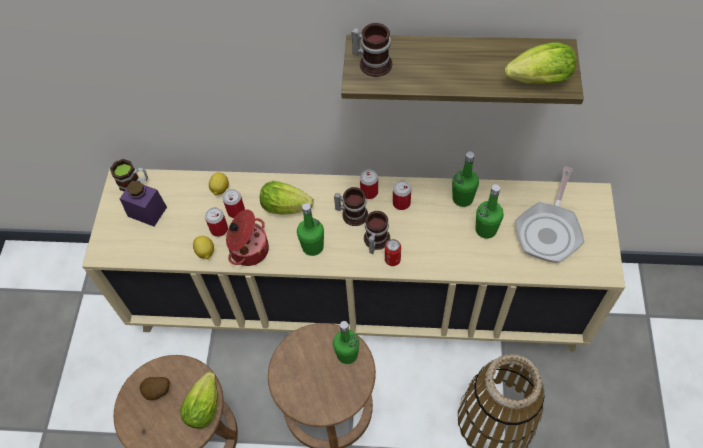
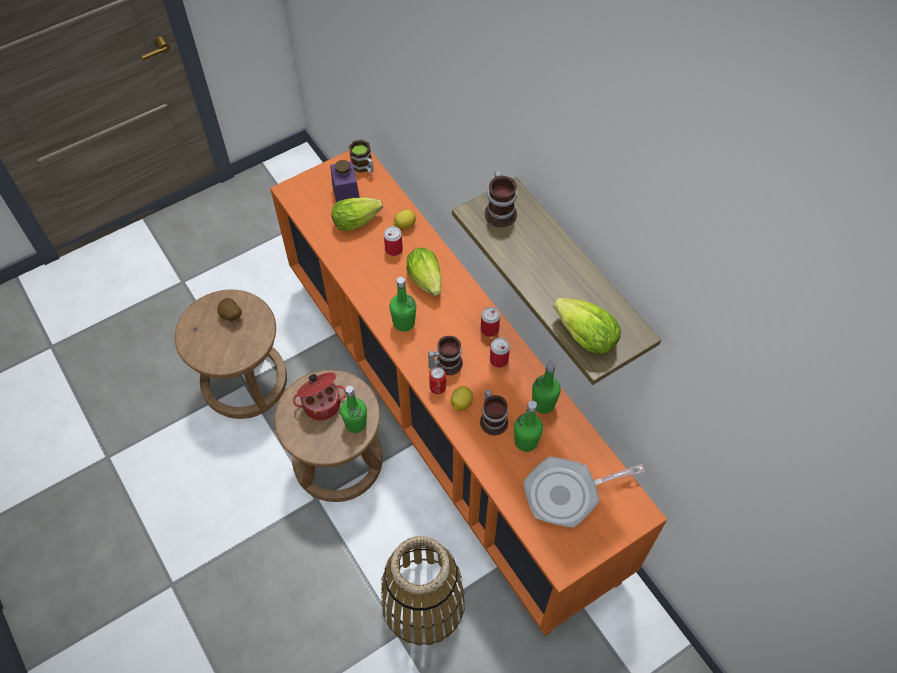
camera: 50 degrees right, 0 degrees up
(205, 252) = (341, 255): lemon -> lemon (461, 403)
(205, 404) = (243, 353): lettuce -> lettuce (359, 221)
(219, 229) = (368, 249): can -> none
(248, 249) = (366, 281): cooking pot -> cooking pot (321, 403)
(352, 213) = (458, 330): mug -> mug (494, 419)
(356, 302) = (448, 419): beige cabinet -> orange cabinet

